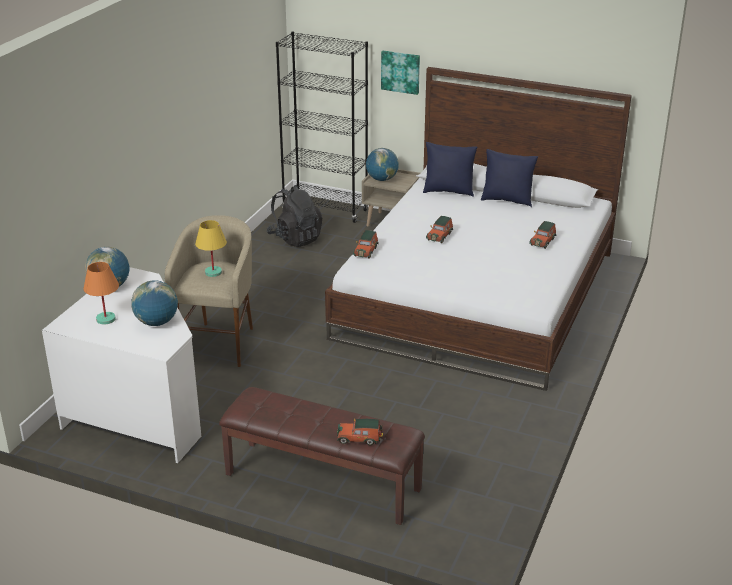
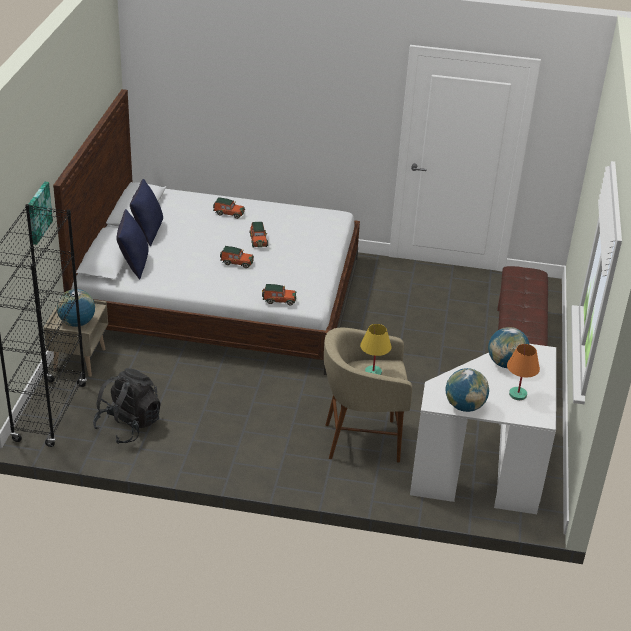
camera: 105 degrees left, 5 degrees up
(360, 438) = (533, 287): toy car -> toy car (258, 240)

